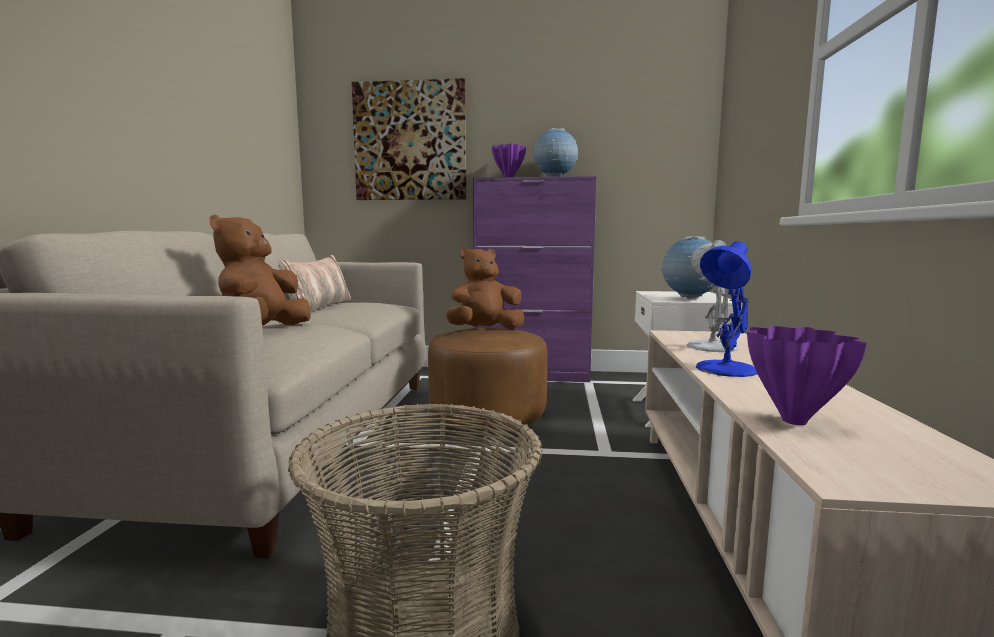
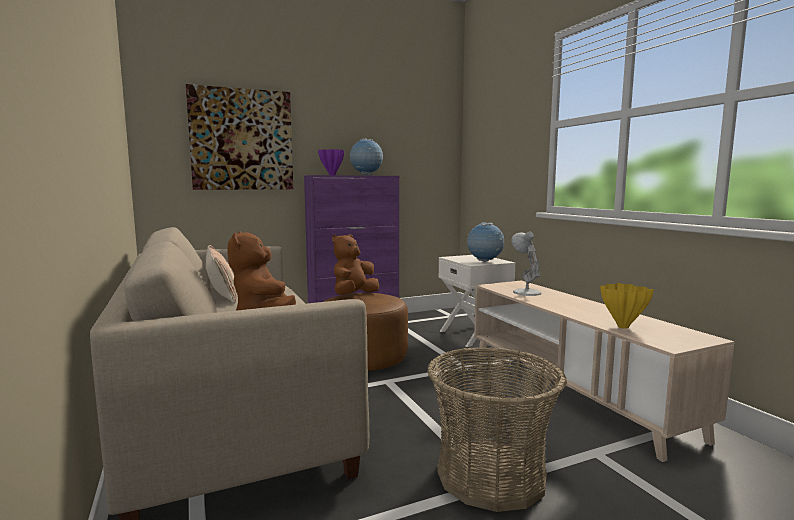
camera: 30 degrees left, 0 degrees up
(725, 369) = (557, 305): blue table lamp -> none
(792, 420) = (622, 326): purple vase -> yellow vase

